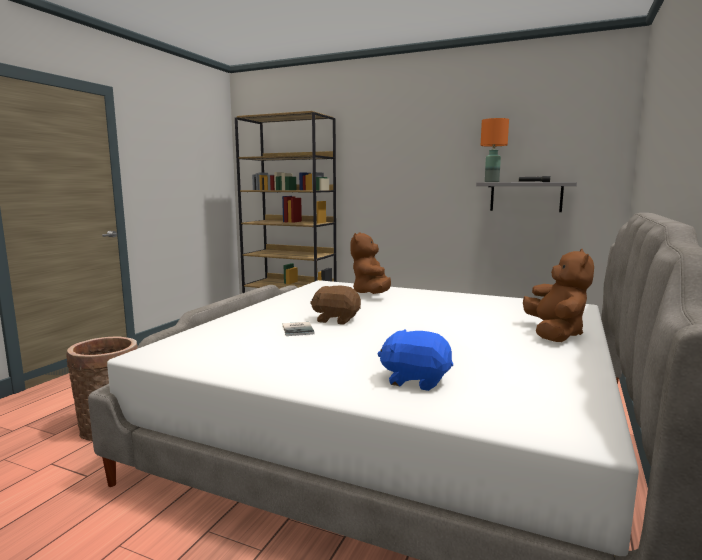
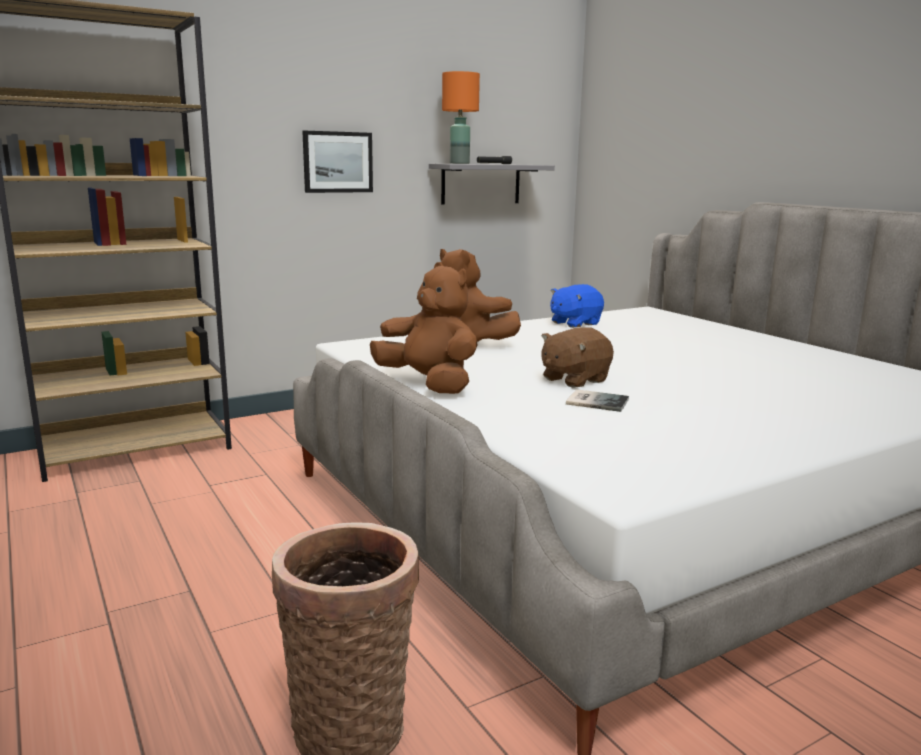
camera: 55 degrees left, 5 degrees up
(415, 380) = (836, 401): blue plush toy -> blue plush toy (574, 323)
(416, 182) = (337, 162): none -> picture
(554, 334) = (731, 337): brown plush toy -> brown plush toy (429, 384)

